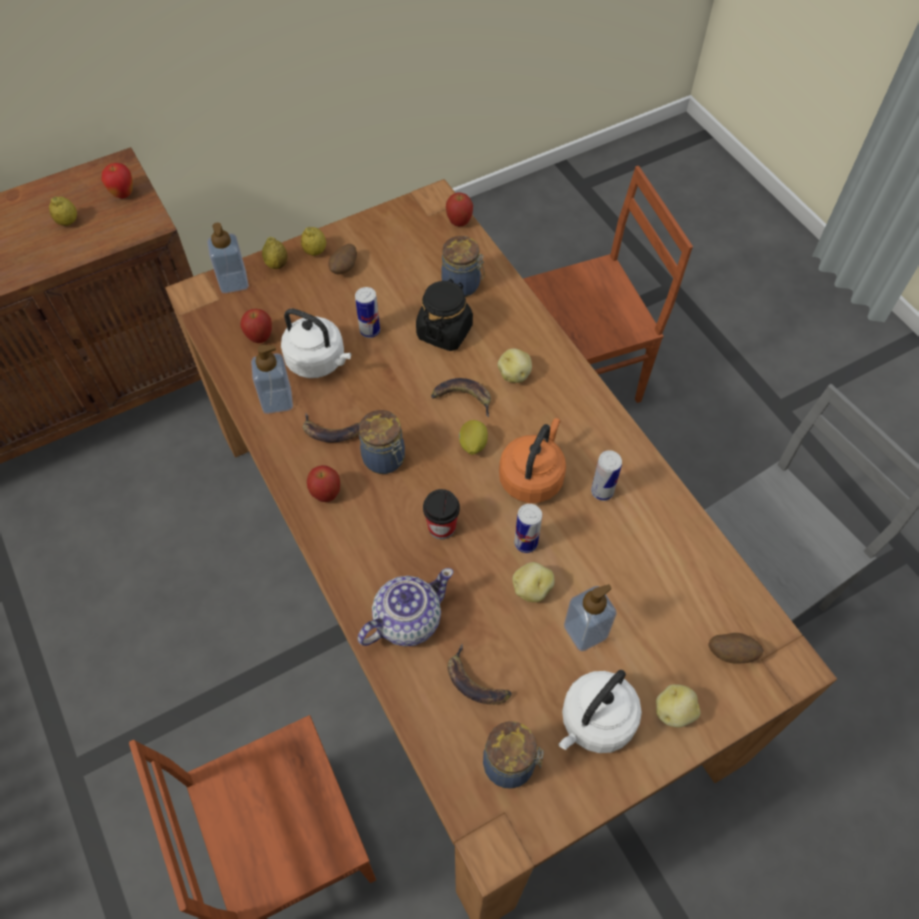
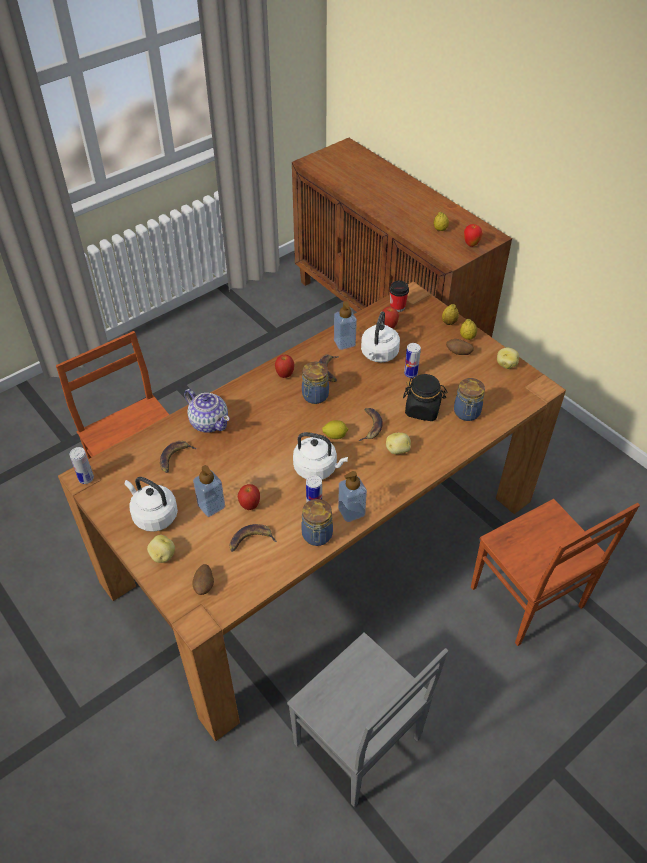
camera: 80 degrees right, 10 degrees down
(233, 282) = (427, 307): soap dispenser -> soap dispenser (351, 512)
(442, 527) = (272, 429): cup -> cup (397, 307)
(459, 222) = (525, 404): apple -> apple (250, 505)
(511, 764) = (127, 479): jar -> jar (317, 536)
(526, 543) = (268, 470): can -> can (86, 478)
(531, 588) = (237, 476): potato -> potato (506, 364)
(532, 477) = (317, 468): orange kettle -> white kettle
(654, 581) = (251, 540): none -> banana

